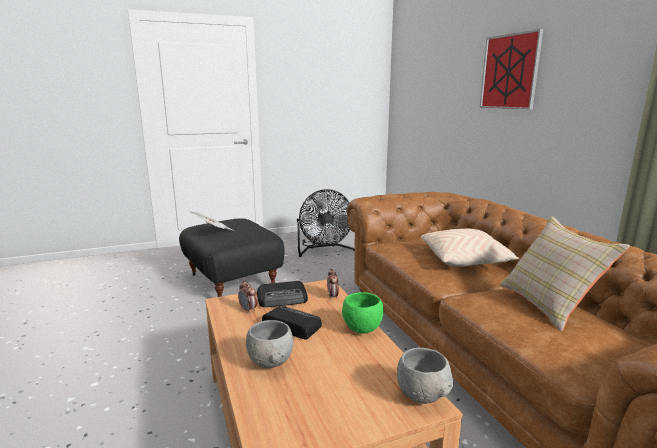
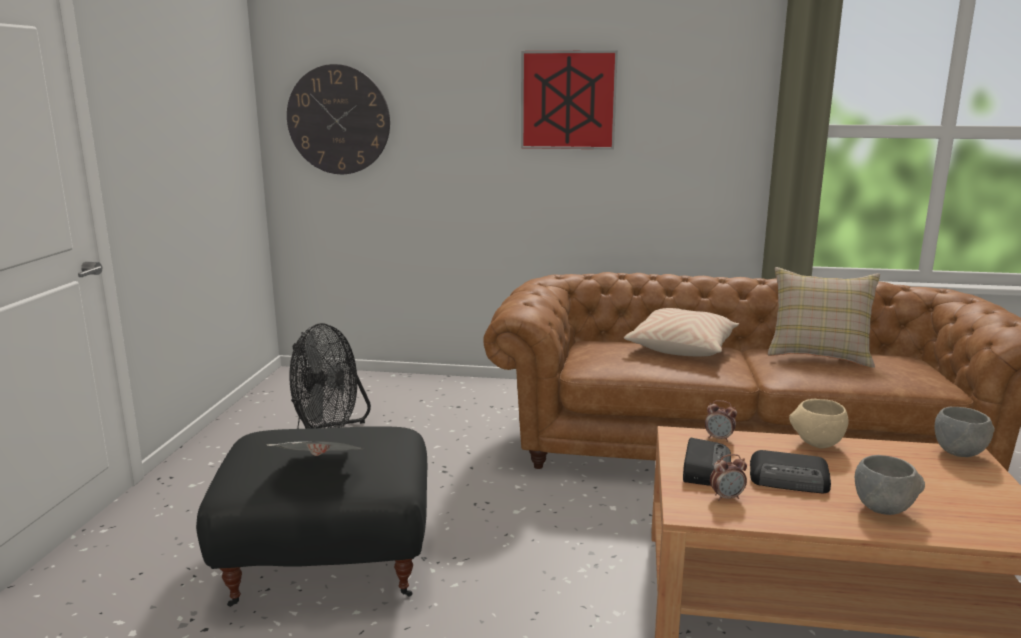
camera: 60 degrees left, 0 degrees up
(291, 326) = (790, 479): radio -> radio turned 135 degrees counterclockwise
(361, 329) = (816, 444): green bowl -> beige bowl
(412, 89) = (338, 120): none -> wall clock

